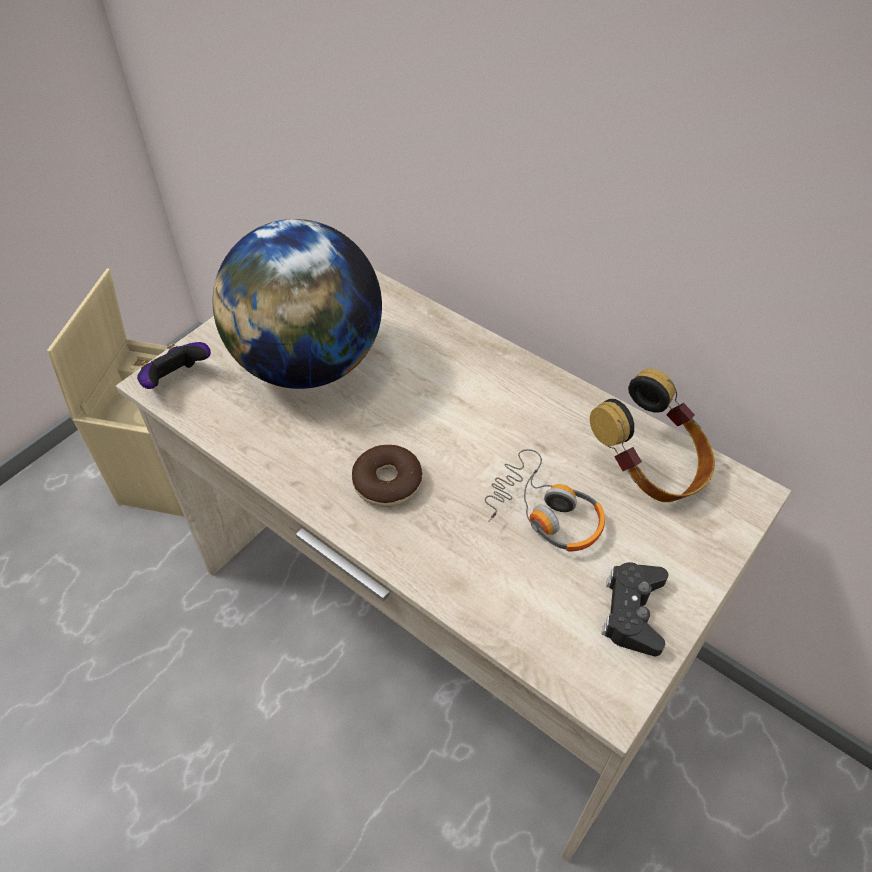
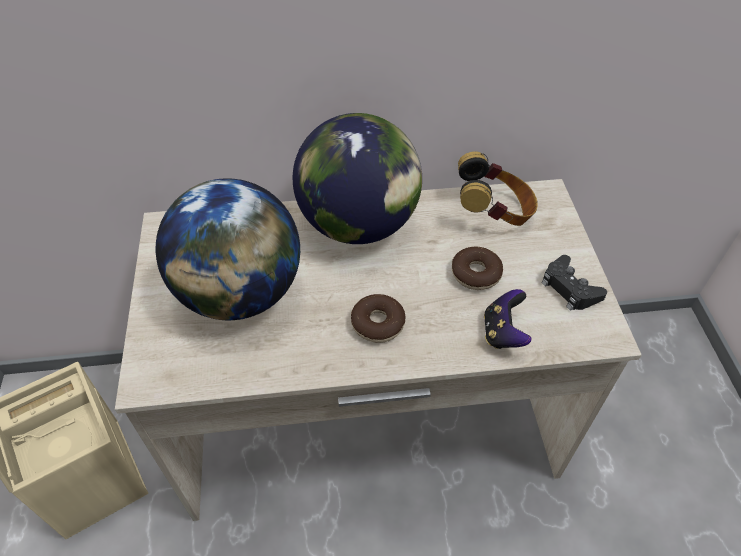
camera: 45 degrees left, 0 degrees up
(176, 381) = (160, 371): game controller -> game controller (503, 333)
(488, 378) = (359, 224): none -> globe
(545, 513) = (475, 273): headphones -> donut

